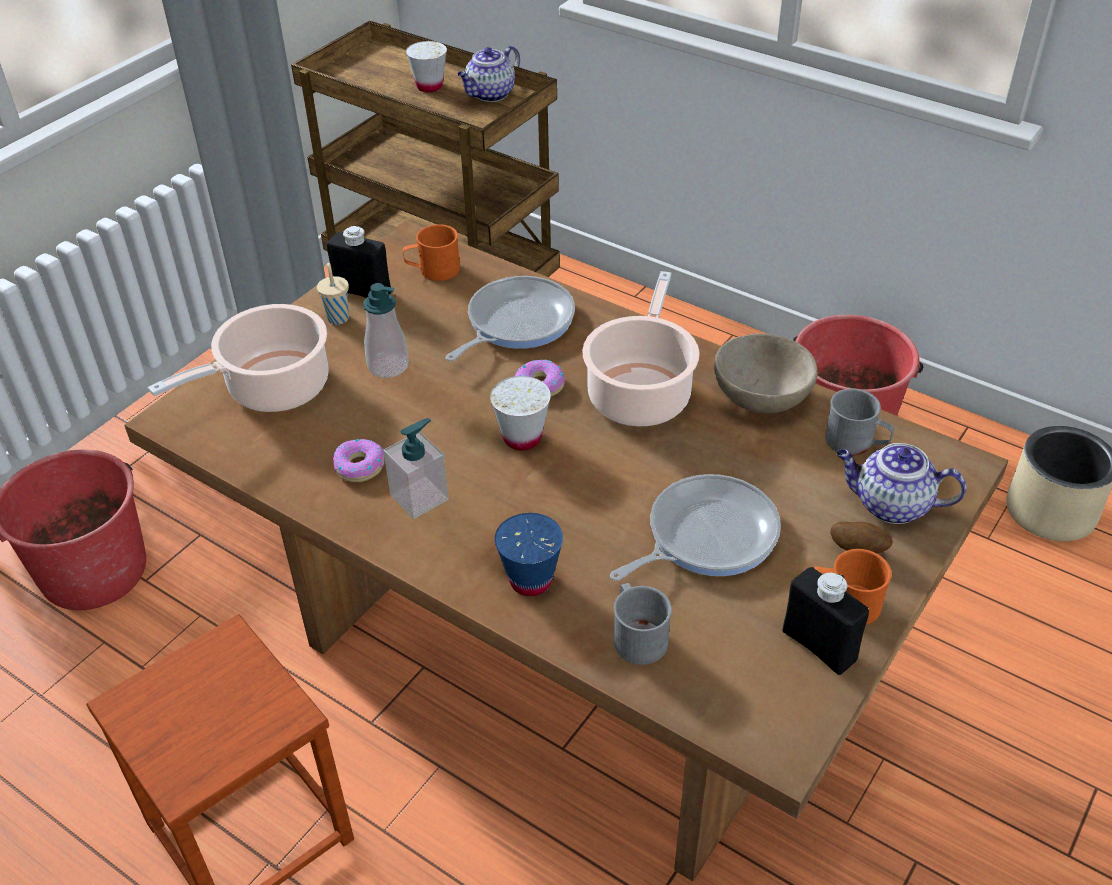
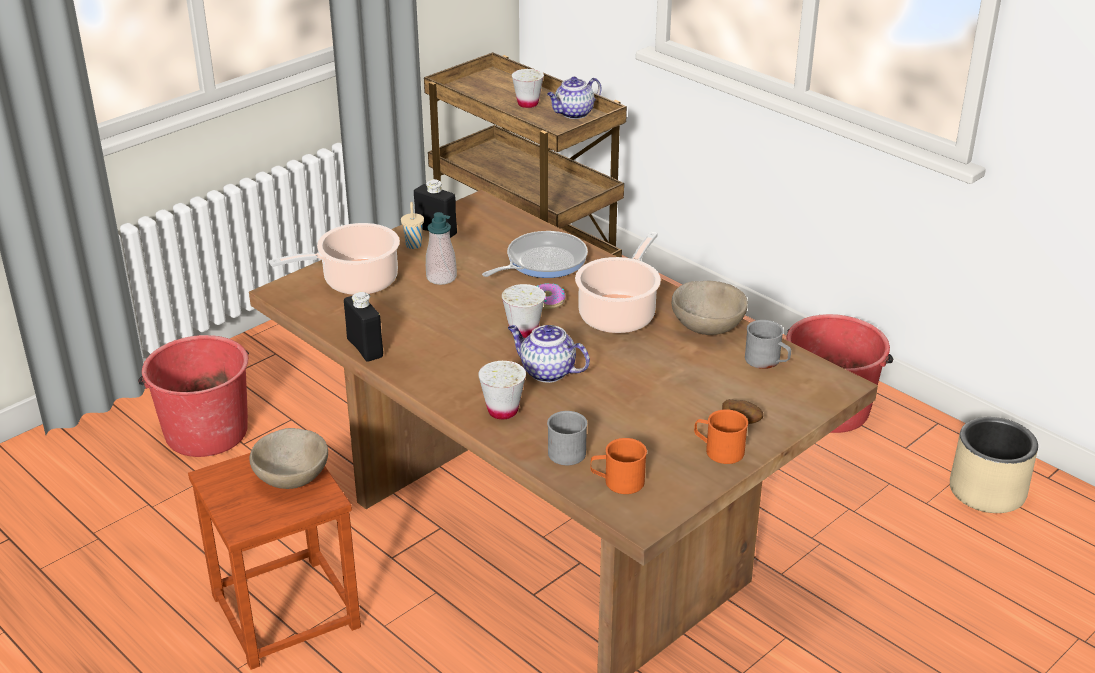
camera: 10 degrees right, 10 degrees down
(237, 689) = (292, 478): none -> beige bowl
(359, 466) = (404, 333): donut -> none
(419, 497) = (440, 356): soap dispenser -> none
(433, 270) = (491, 223): orange mug -> orange mug (617, 482)
(530, 580) = (502, 411): blue cup -> white cup
(705, 536) = (635, 401): frying pan -> none
(819, 646) = (690, 471): black bottle -> black bottle (365, 348)
(890, 505) = (776, 400): teapot -> teapot (546, 372)

